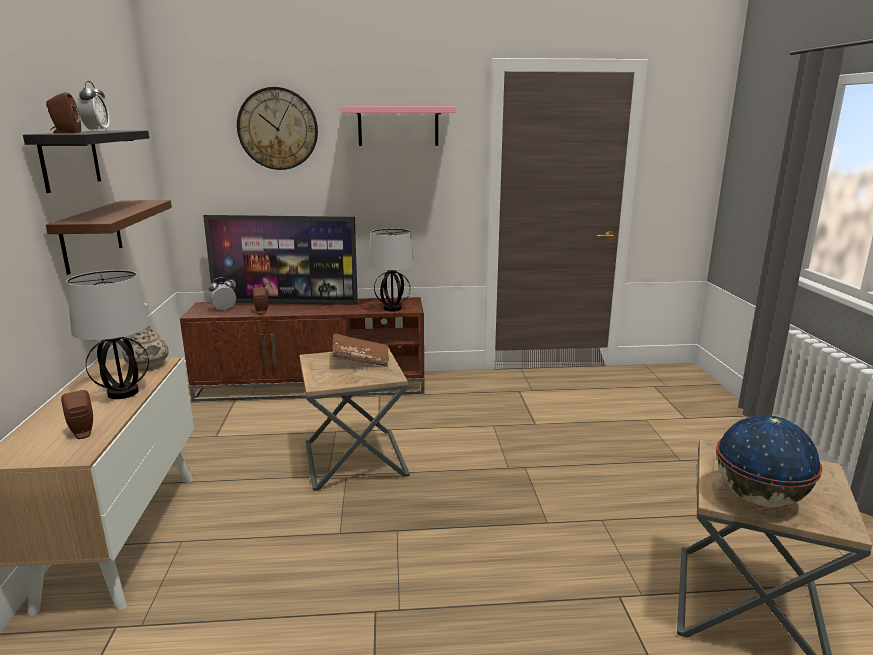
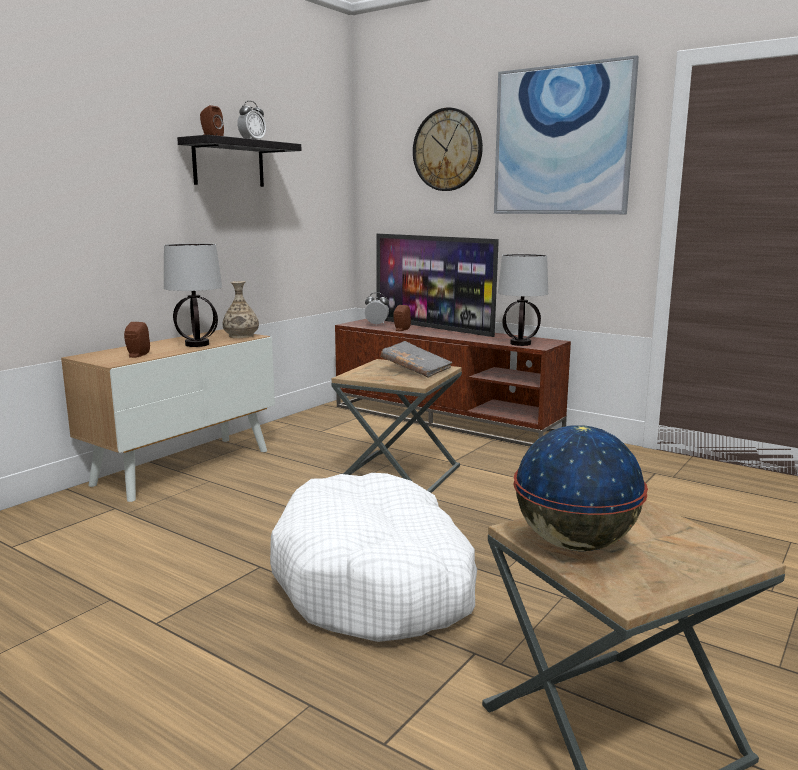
camera: 40 degrees right, 5 degrees down
(92, 235) = (242, 228): brown shelf -> none
(360, 360) = (416, 370): brown book -> grey book
(398, 126) = (562, 141): pink shelf -> picture
(481, 573) = (376, 581): none -> white dog bed

